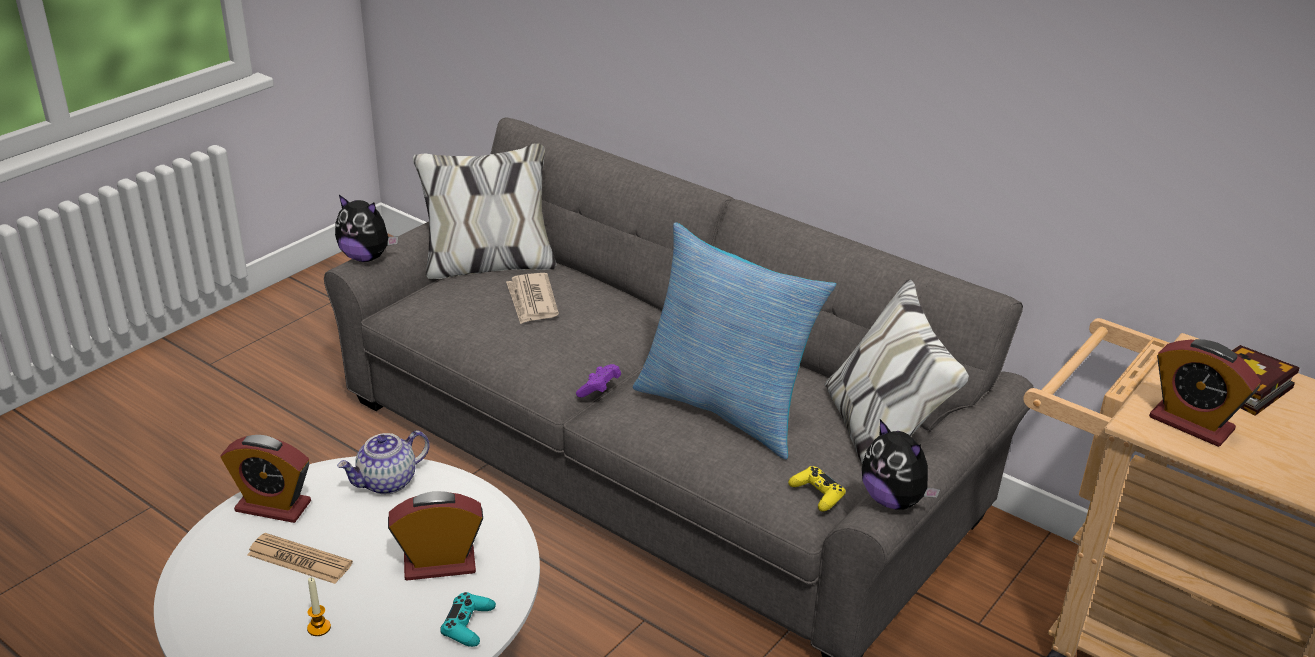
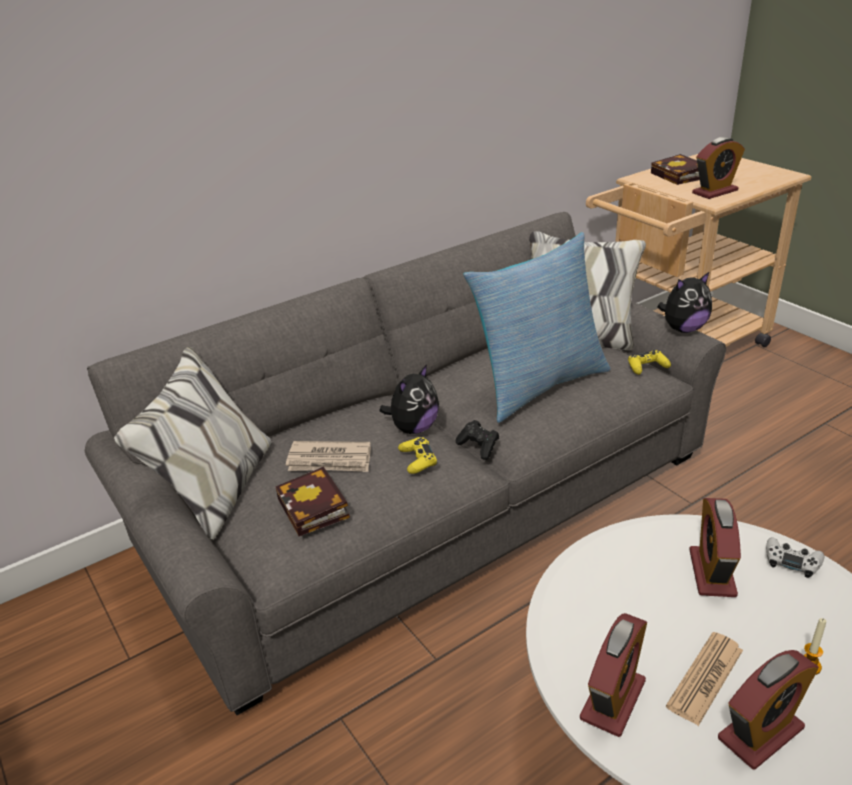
camera: 70 degrees left, 0 degrees up
(239, 592) = (760, 733): none -> alarm clock
(366, 257) = (185, 561): plush toy -> plush toy (413, 428)
(387, 482) = (583, 601): teapot -> none
(459, 308) = (315, 509): none -> book
(468, 625) = (792, 562): turquoise game controller -> white game controller
(550, 349) = (418, 460): none -> yellow game controller
(599, 389) = (479, 447): purple game controller -> black game controller

